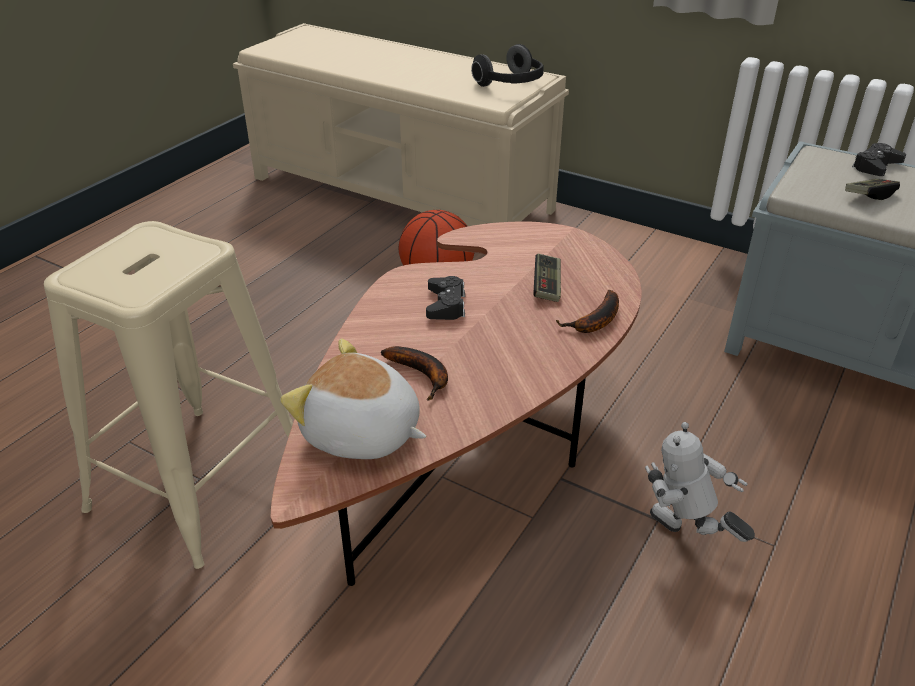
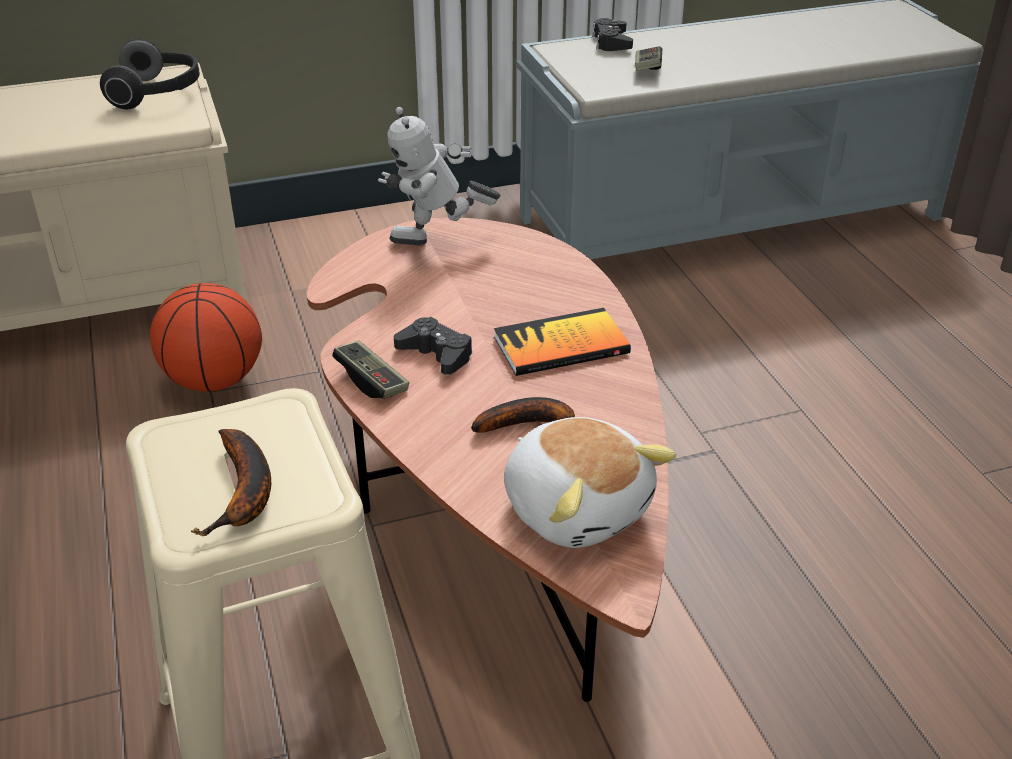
camera: 50 degrees left, 0 degrees up
(361, 434) = (577, 507): plush toy -> plush toy turned 105 degrees counterclockwise
(521, 345) = (561, 345): none -> book
(547, 286) = (490, 284): game controller -> game controller (371, 381)
(595, 321) = (579, 289): banana -> banana (244, 493)
(684, 539) = (750, 451): toy robot -> toy robot (437, 244)

